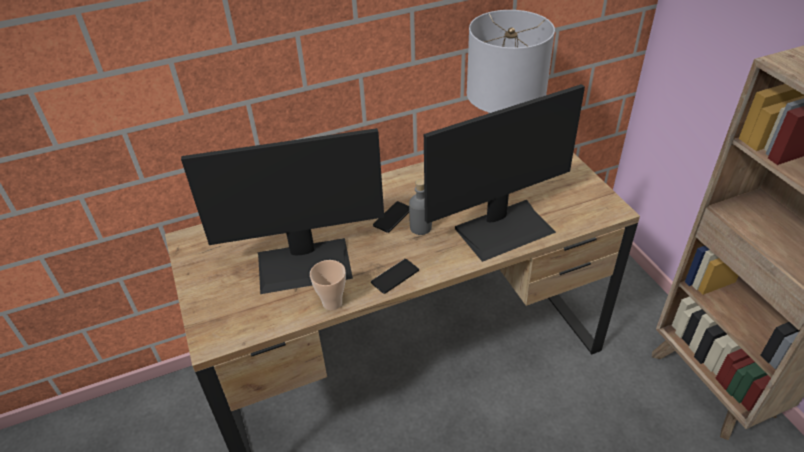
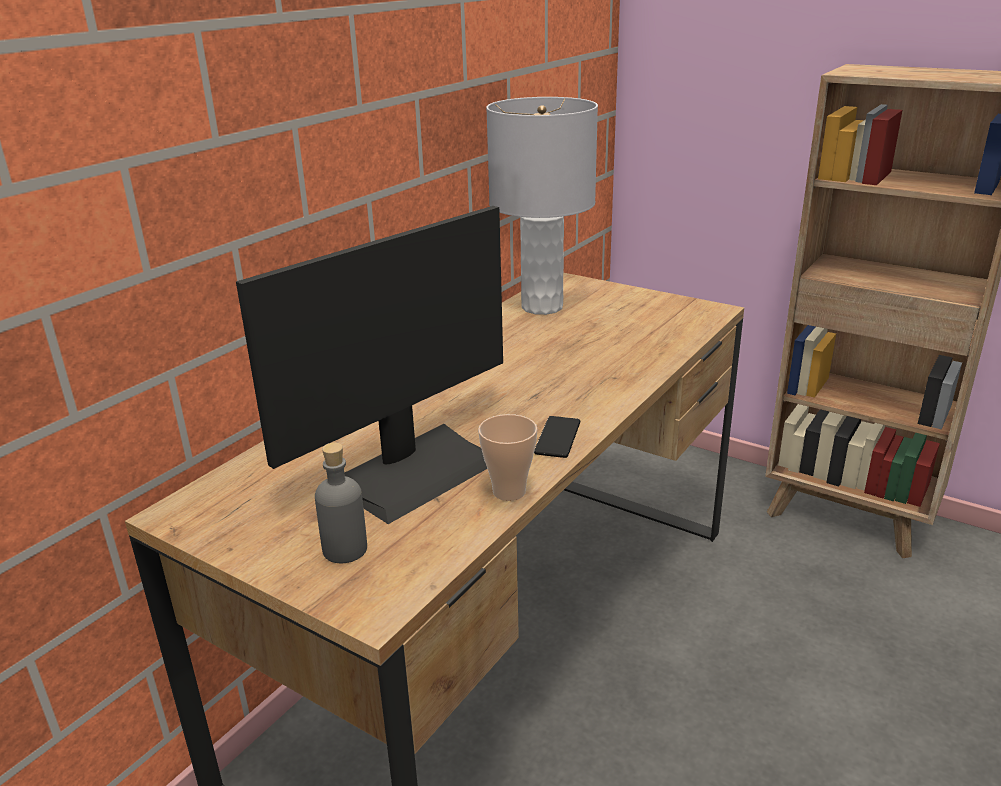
camera: 35 degrees left, 15 degrees down
(392, 217) = (479, 388): phone -> none
(420, 227) = (527, 386): grey bottle -> grey bottle (345, 549)
(504, 228) = (626, 356): monitor -> none

